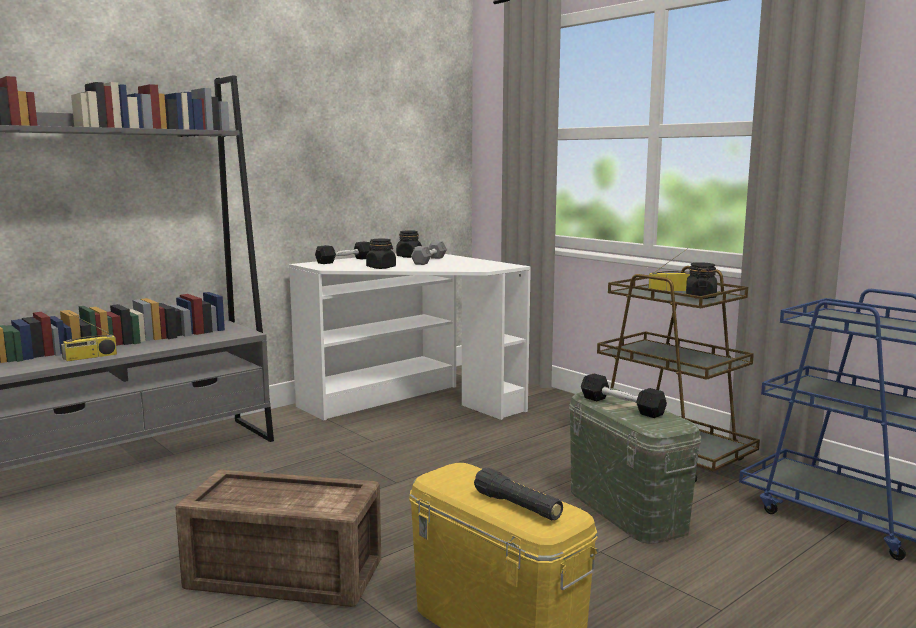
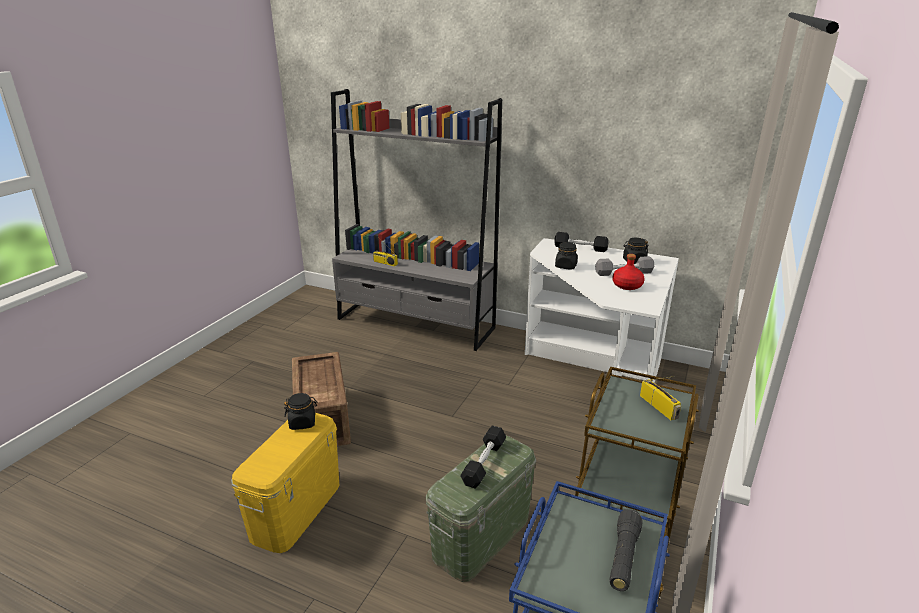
camera: 65 degrees right, 15 degrees up
(458, 263) = (627, 286): none -> red bottle
(517, 507) = (271, 454): black flashlight -> black flashlight (623, 557)
(700, 297) = (638, 429): black jar -> black jar (302, 422)

